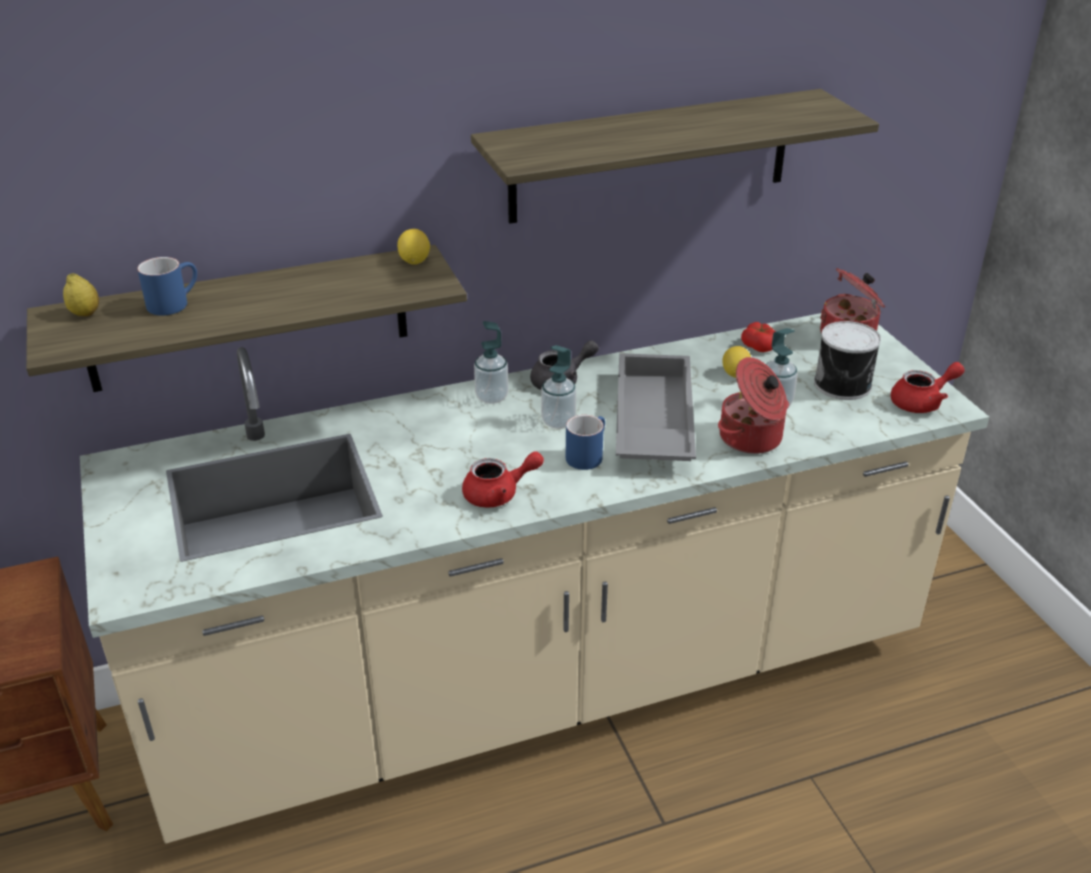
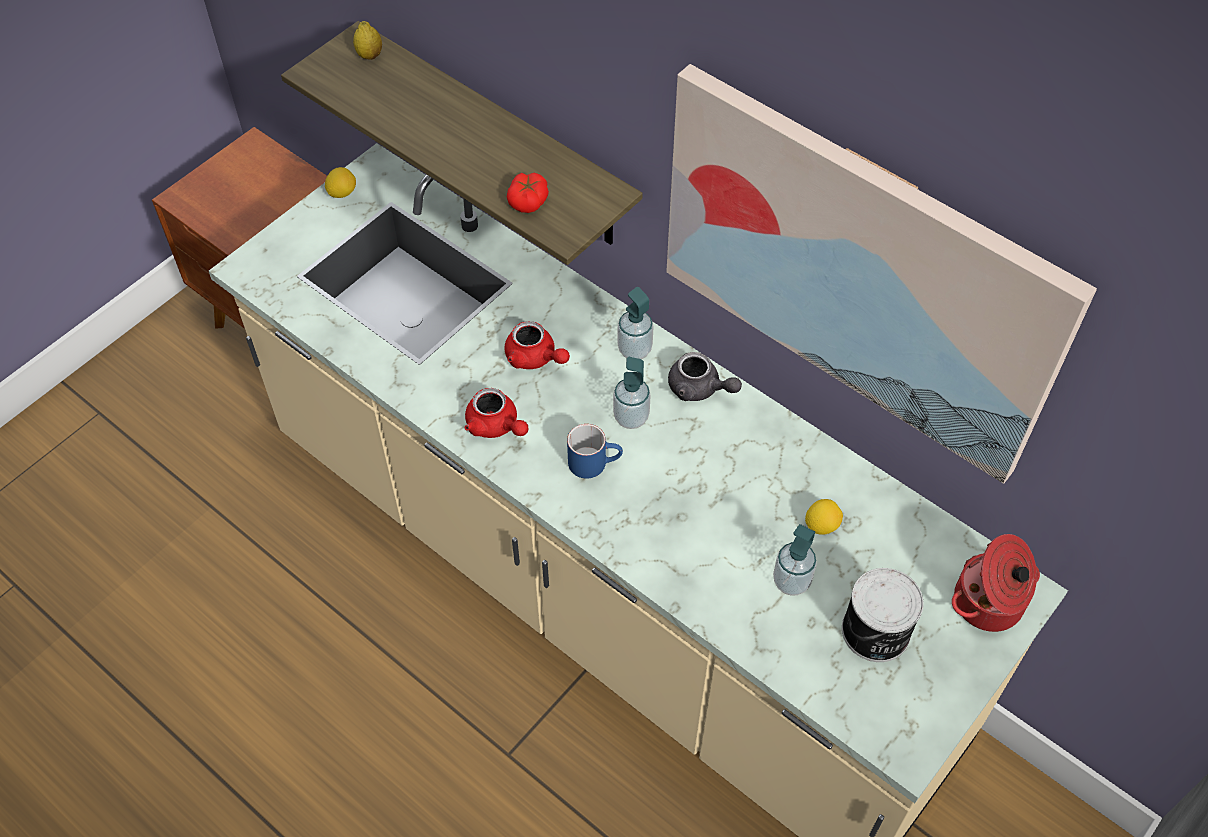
camera: 60 degrees right, 20 degrees up
(174, 302) = (419, 92): blue mug -> none
(414, 261) = (596, 196): lemon -> lemon (342, 193)
(650, 421) = (683, 488): grey tray -> none
(651, 156) = (858, 271): shelf -> picture
(752, 438) = (712, 583): cooking pot -> none
(759, 346) = (895, 526): tomato -> tomato (528, 201)
(922, 402) = (896, 720): red teapot -> red teapot (535, 358)

